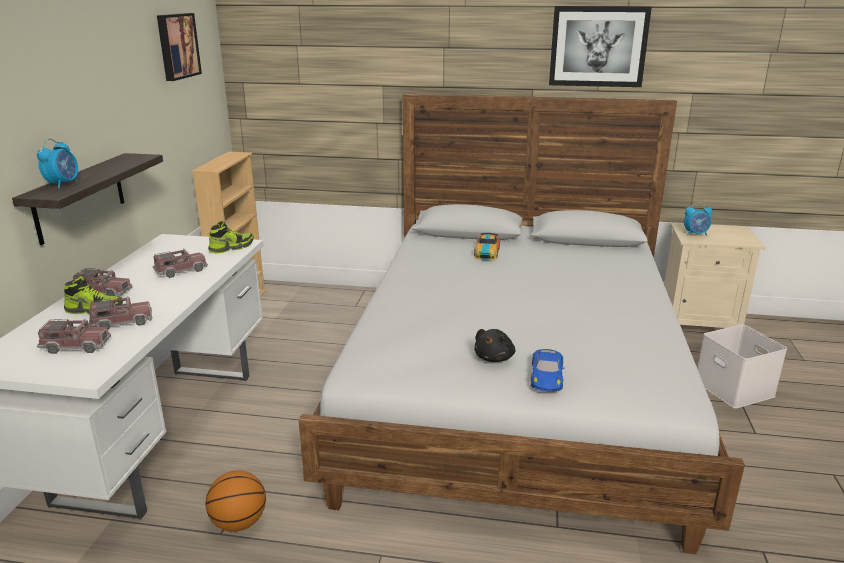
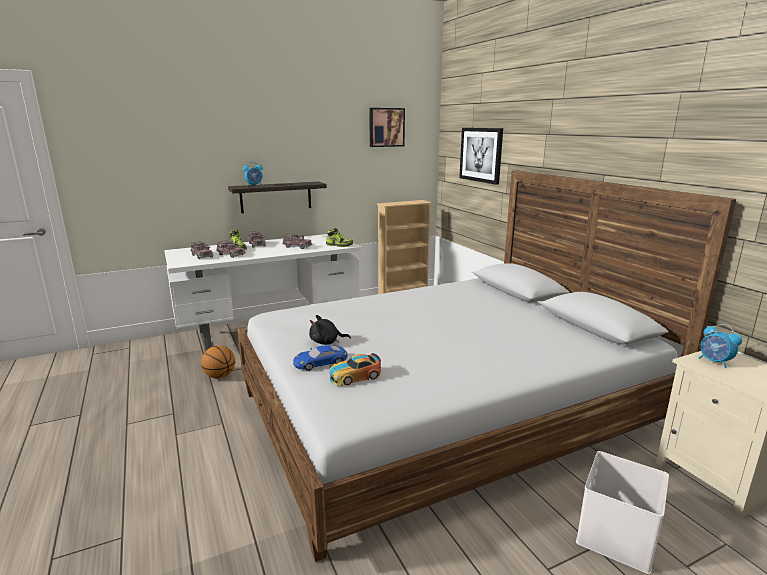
camera: 55 degrees right, 5 degrees down
(486, 252) = (489, 302): toy car -> toy car (355, 376)
(598, 46) = (662, 134): picture -> picture (481, 154)

